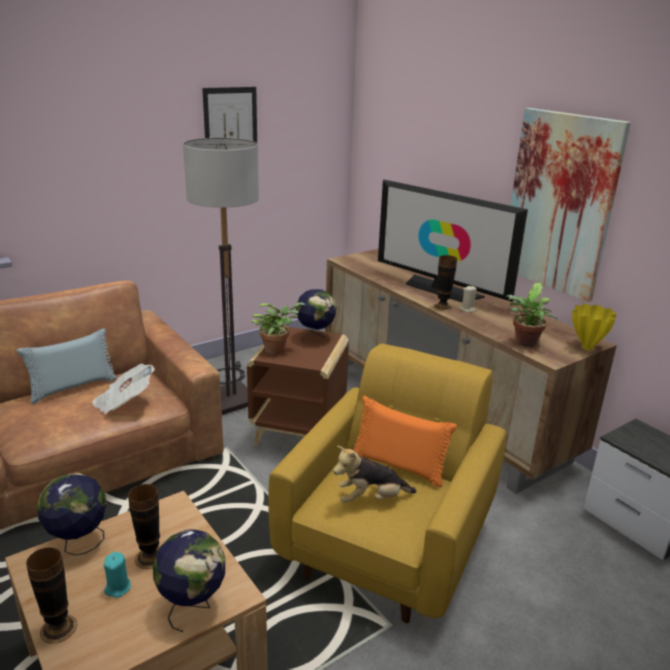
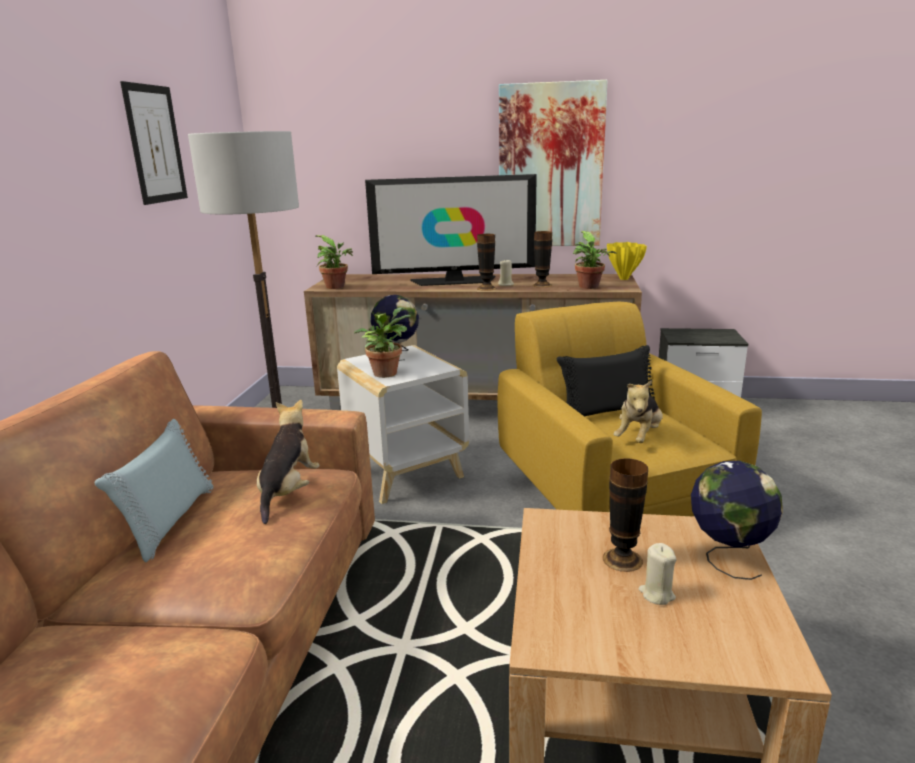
camera: 45 degrees left, 5 degrees down
(58, 628) = (696, 656): vase -> vase (542, 285)
(79, 544) = (547, 599): globe -> none
(118, 588) = (656, 594): turquoise candle -> beige candle
(124, 402) = (288, 492): newspaper -> plush toy
(300, 435) = (408, 474): brown side table -> white side table
(353, 263) = (337, 287): none -> potted plant
(398, 466) = (606, 413): orange pillow -> black pillow

